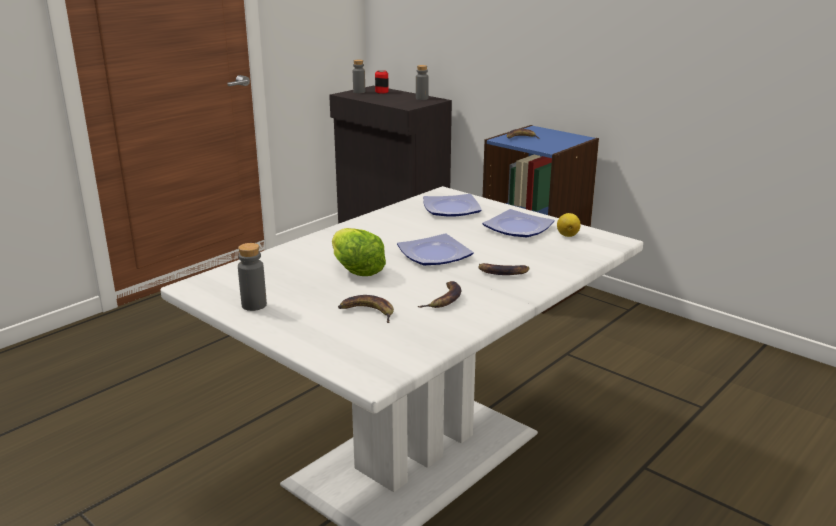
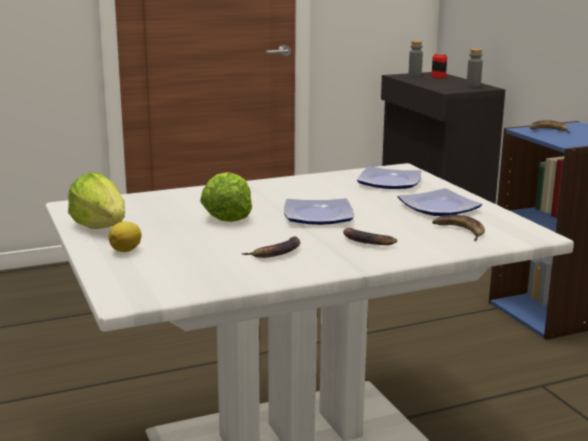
camera: 25 degrees right, 5 degrees down
(254, 305) = (100, 227): grey bottle -> lettuce
(367, 312) = (190, 249): banana -> banana (459, 231)
(567, 235) = (487, 221): lemon -> lemon (126, 250)

